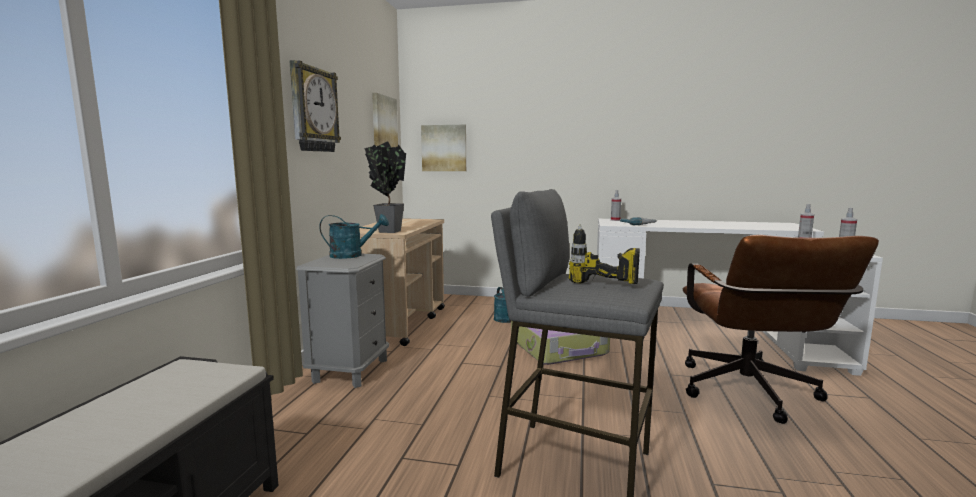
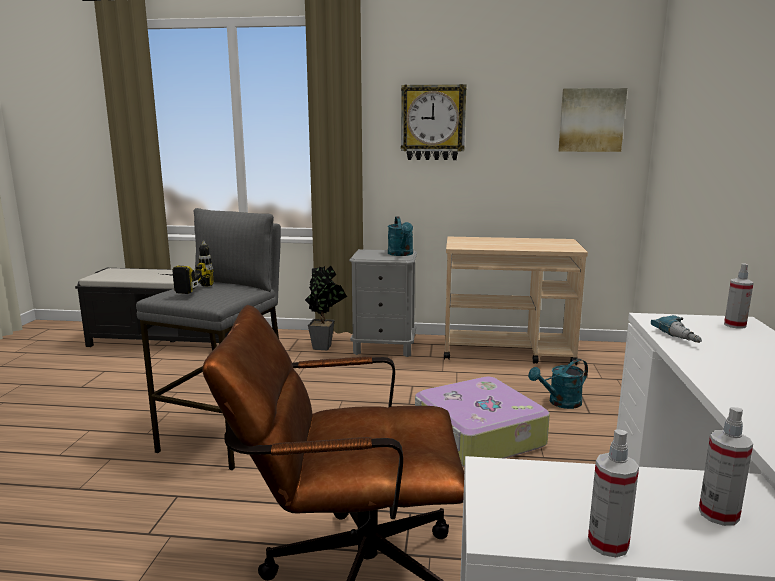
camera: 85 degrees right, 5 degrees up
(387, 231) = (464, 244): potted plant -> potted plant (324, 346)
(444, 148) = (669, 155): picture -> none

